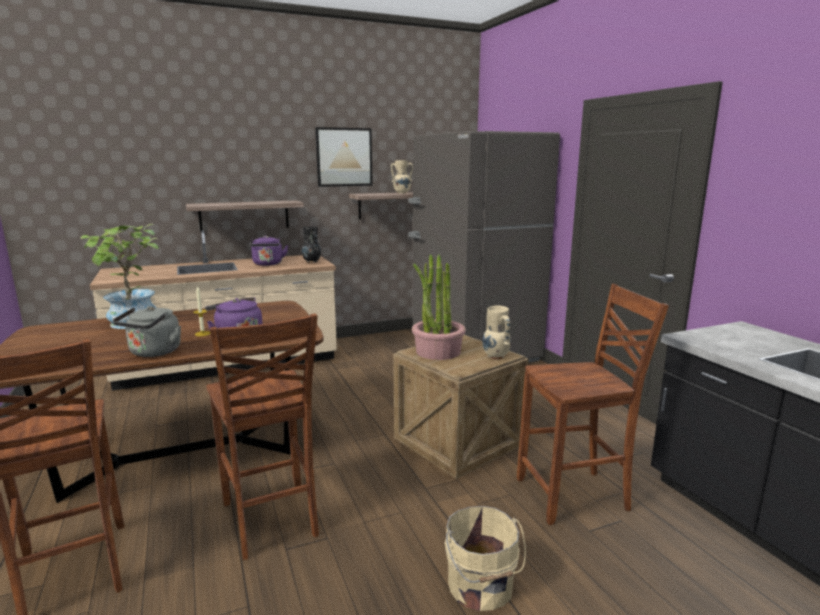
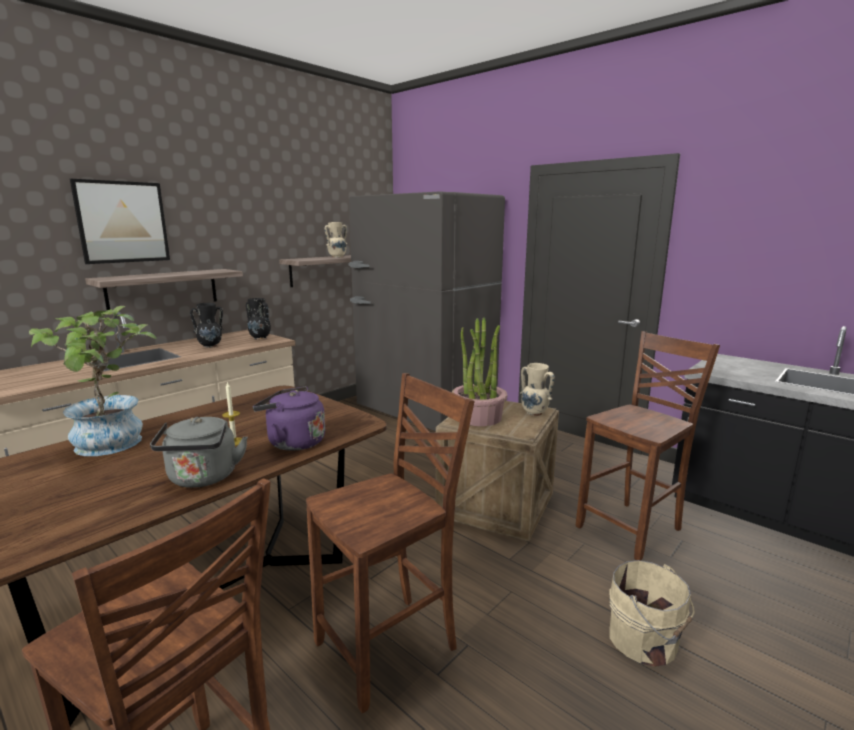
camera: 25 degrees left, 0 degrees up
(268, 264) = (210, 346): purple kettle -> black vase
(271, 520) = (390, 647): brown chair -> brown chair turned 75 degrees counterclockwise
(344, 157) = (272, 218): picture -> picture (122, 222)

